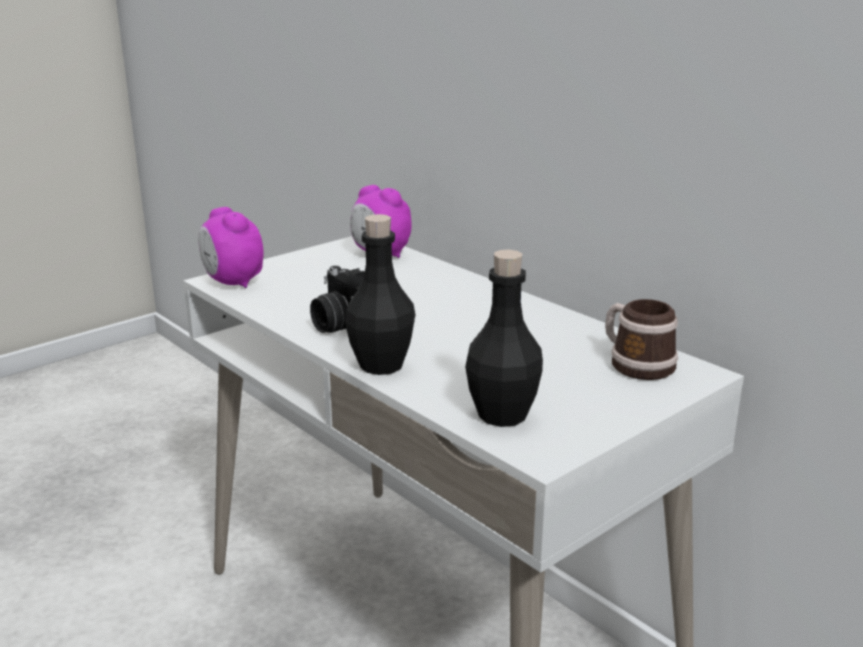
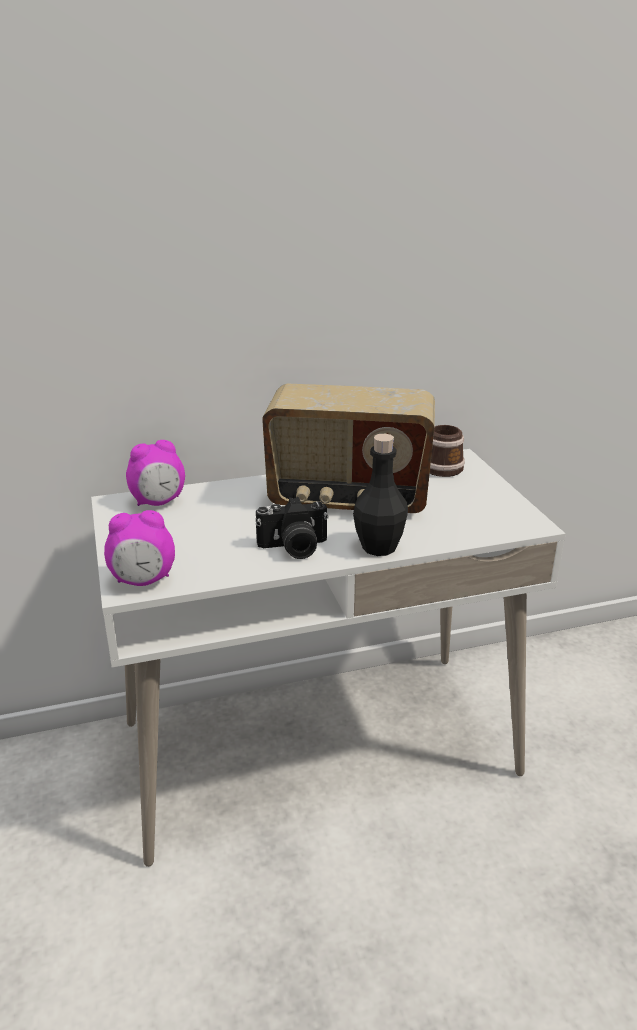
camera: 65 degrees left, 5 degrees up
(479, 330) = (348, 501): none -> radio
(502, 415) = (479, 524): black bottle -> none

